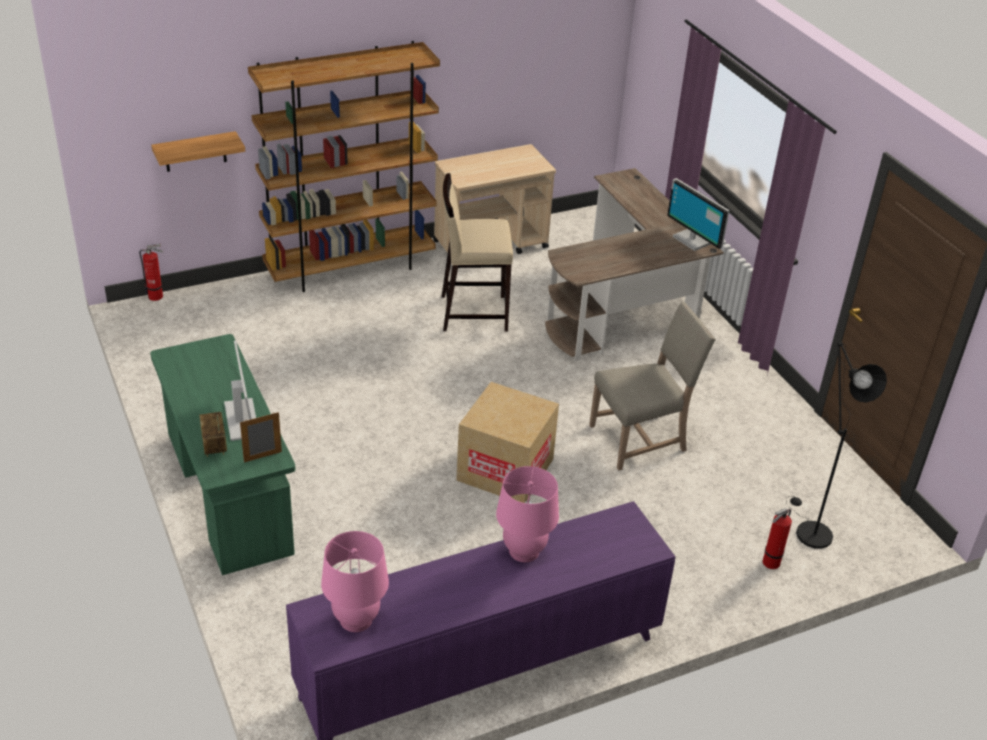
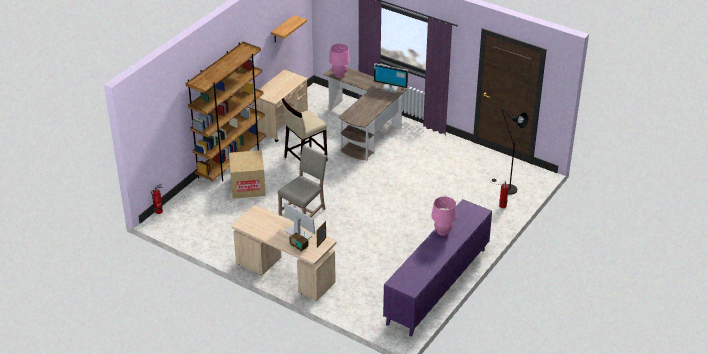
camera: 30 degrees left, 0 degrees up
(195, 152) = (168, 132): shelf -> shelf (282, 29)
(228, 494) = (285, 273): green desk -> beige desk
(356, 619) = (411, 277): pink table lamp -> pink table lamp (339, 74)
(505, 469) = (380, 216): cardboard box -> cardboard box (248, 187)
(641, 439) = (419, 181): beige chair -> beige chair (304, 212)

